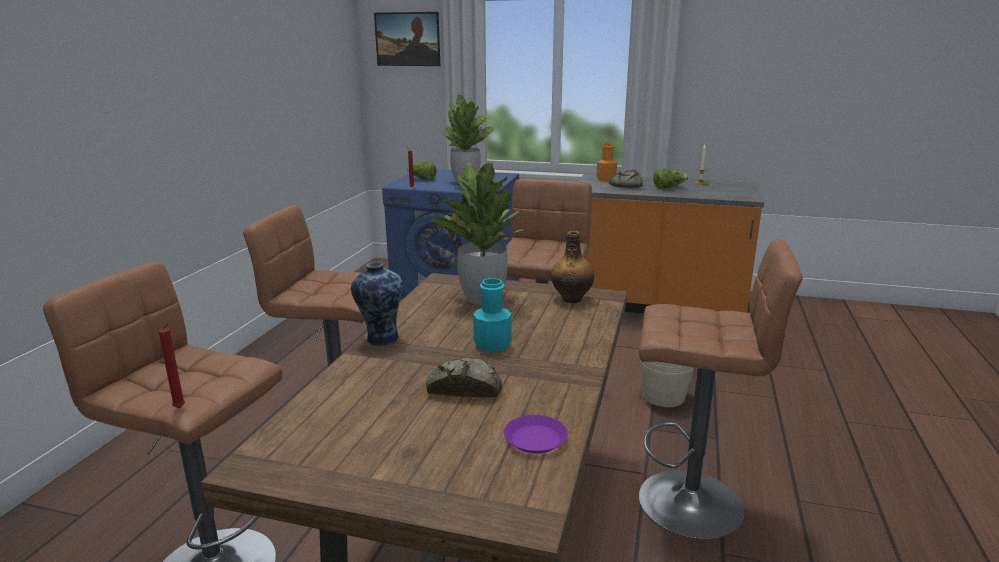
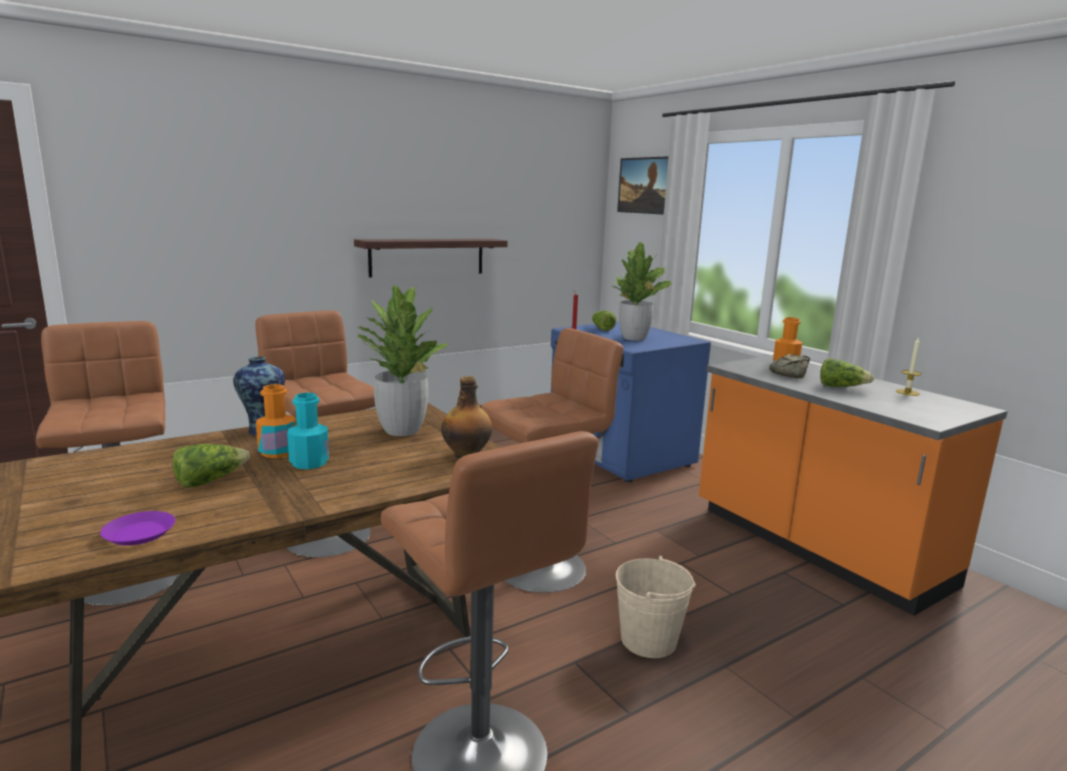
camera: 40 degrees right, 5 degrees down
(180, 408) = (55, 422): red candle -> none
(248, 133) = (427, 257): none -> shelf
(446, 348) = (278, 452): none -> orange bottle
(464, 387) = (210, 481): bread -> lettuce

